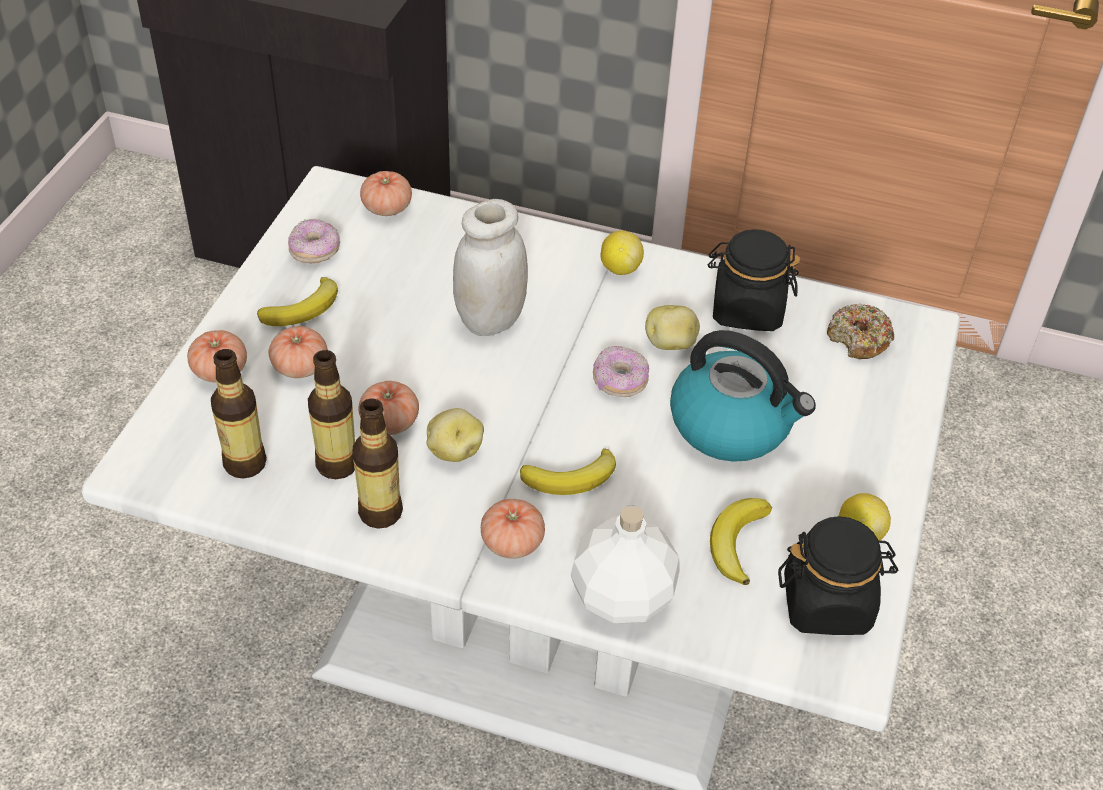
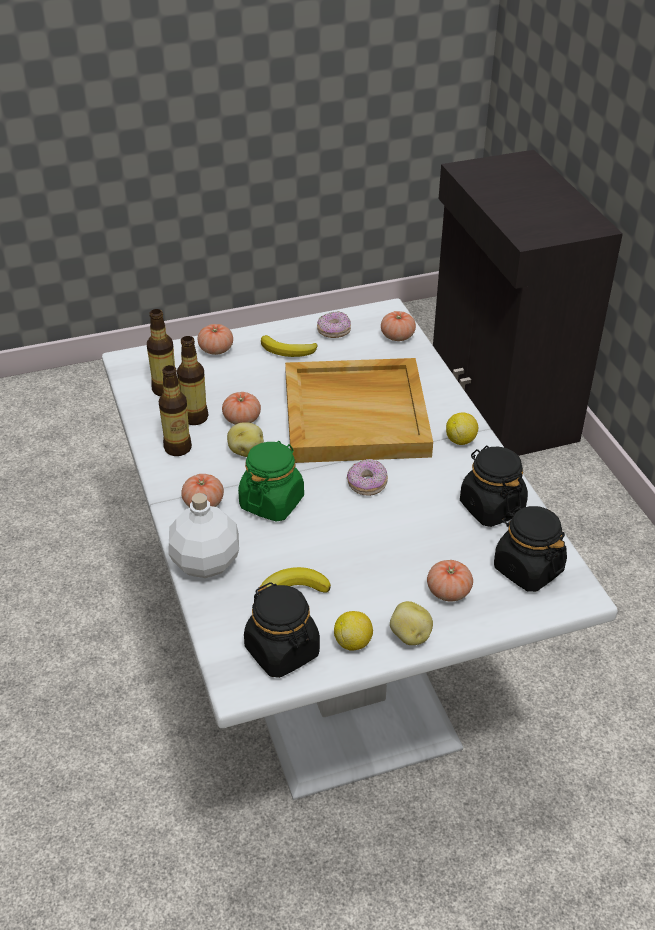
camera: 55 degrees right, 5 degrees down
(300, 366) = (247, 371): tomato -> tomato (448, 591)
(490, 320) = (357, 414): white jar -> beige tray
(572, 478) = (272, 502): banana -> green jar
(671, 344) = (422, 490): potato -> potato (410, 636)
(732, 425) = (384, 546): kettle -> none
(859, 339) = (527, 569): donut -> black jar

